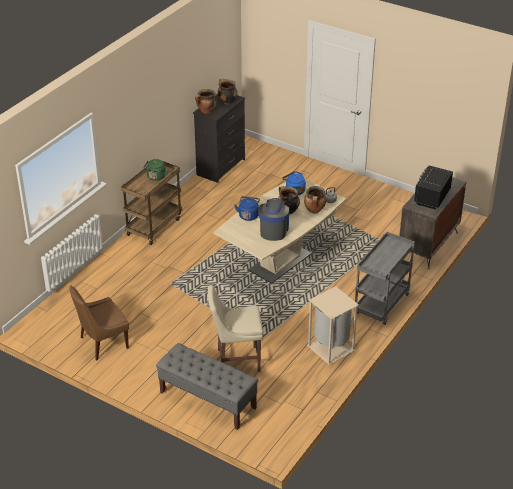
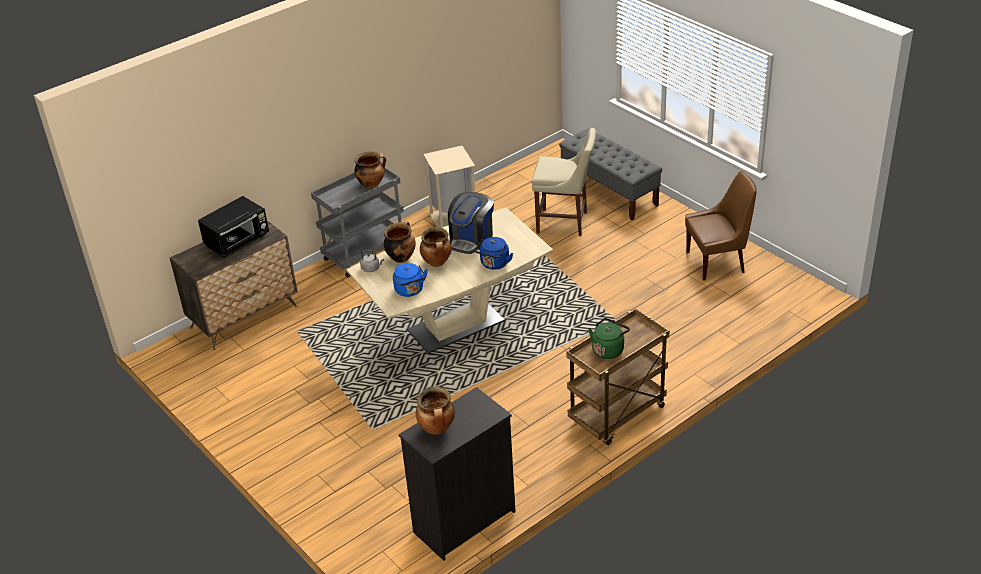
camera: 160 degrees left, 0 degrees up
(206, 111) = (486, 410): cooking pot -> cooking pot (371, 184)

